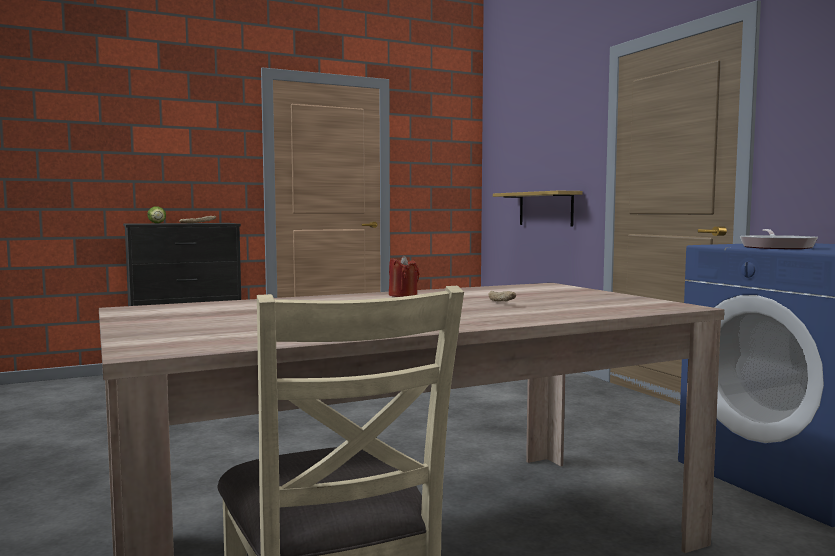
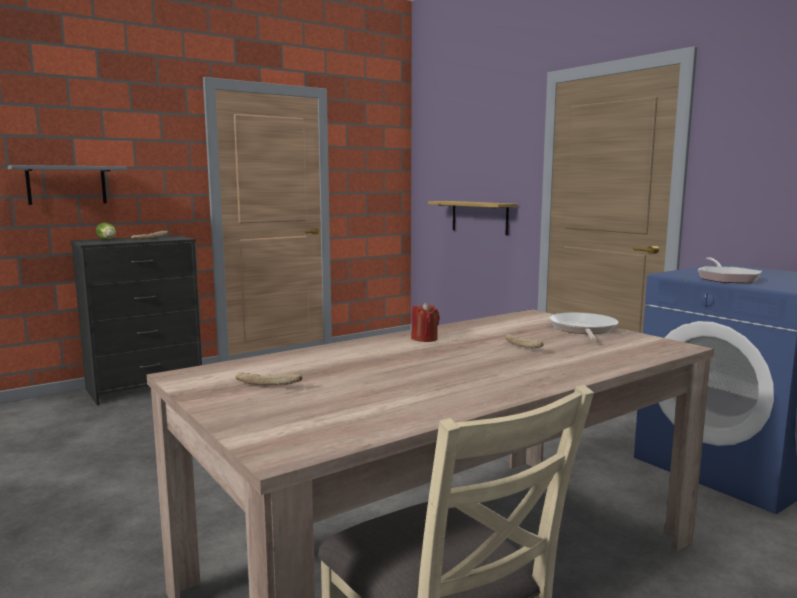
camera: 10 degrees left, 5 degrees up
(123, 170) = (67, 185): none -> grey shelf
(200, 316) = (268, 385): none -> bread
(587, 294) = (582, 329): none -> frying pan

